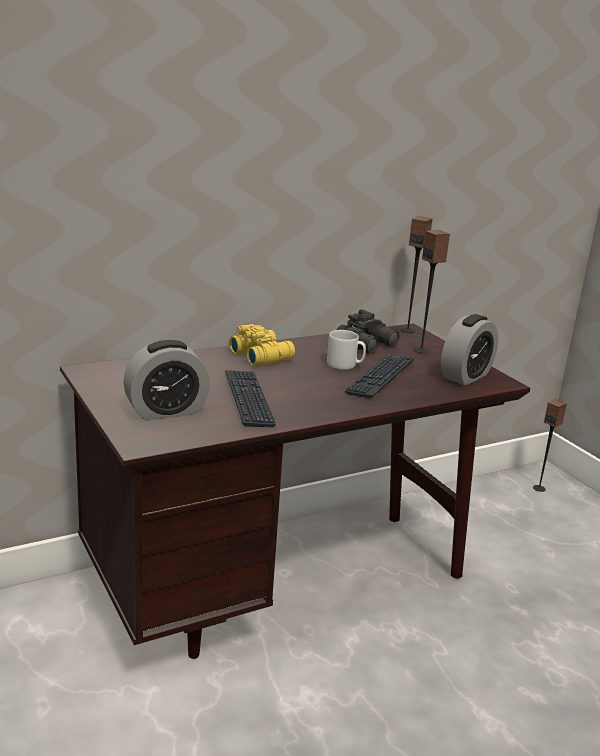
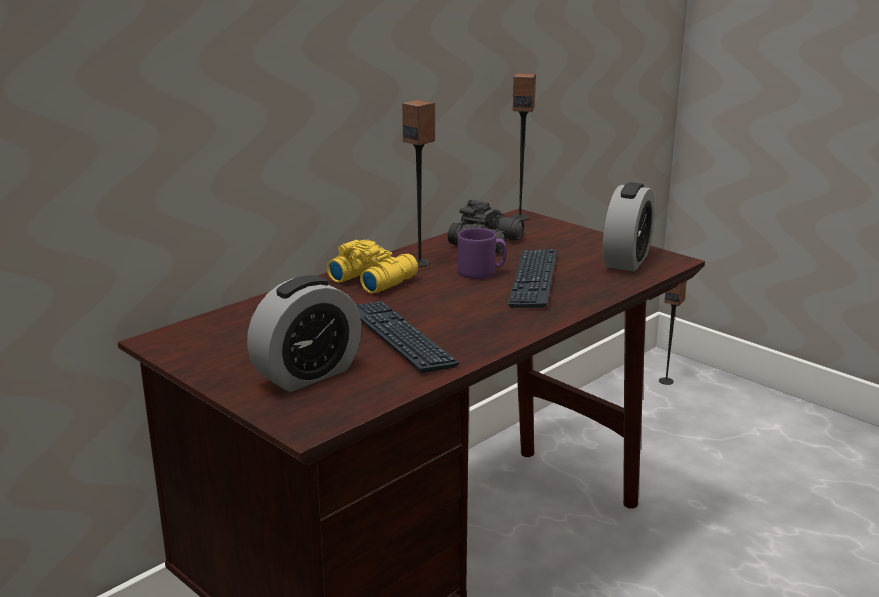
camera: 15 degrees left, 0 degrees up
(345, 365) = (481, 272): grey mug -> purple mug
(421, 350) = (554, 239): speaker -> speaker (420, 262)

